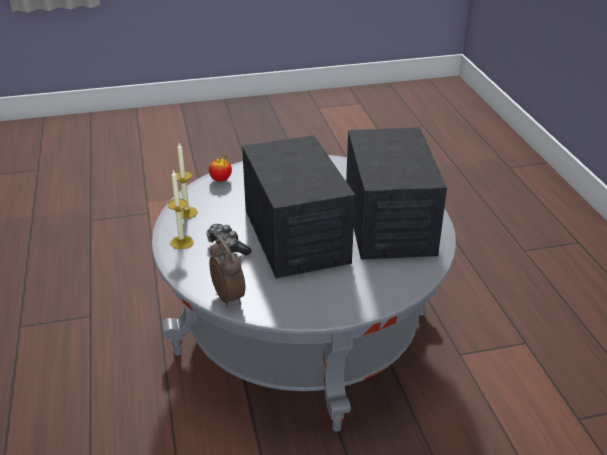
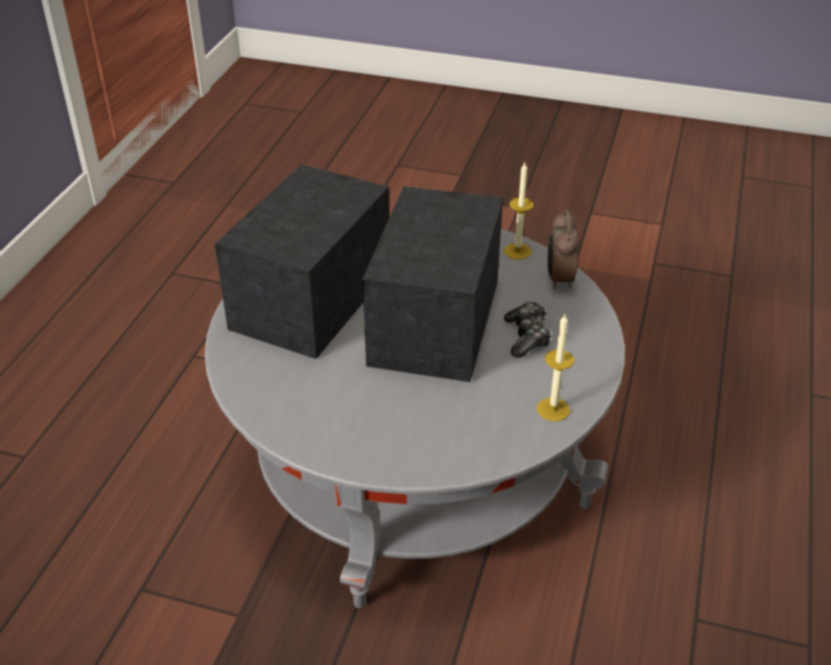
camera: 150 degrees left, 5 degrees up
(182, 242) = (581, 363): candle -> candle (517, 251)
(221, 180) = (469, 455): apple -> none

